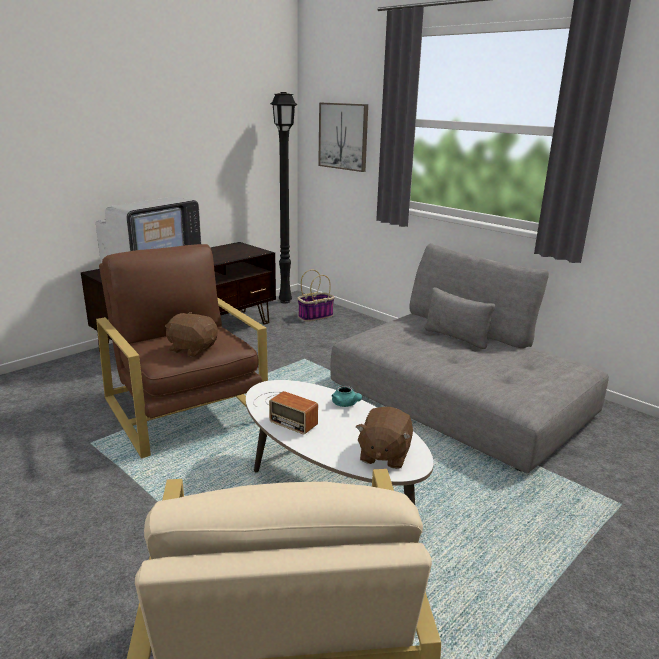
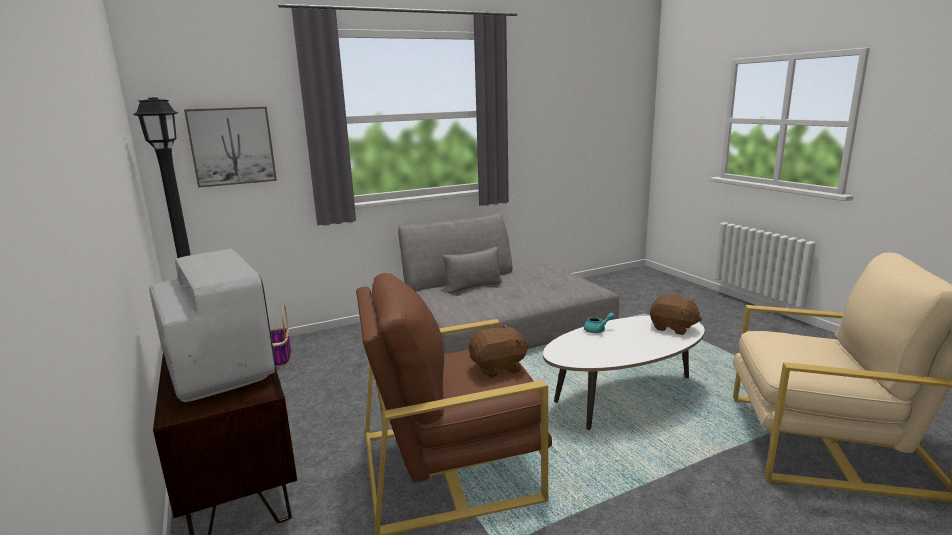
camera: 70 degrees left, 5 degrees down
(192, 349) = (498, 367): brown plush toy -> brown plush toy turned 150 degrees counterclockwise
(284, 410) = (604, 353): radio -> none

